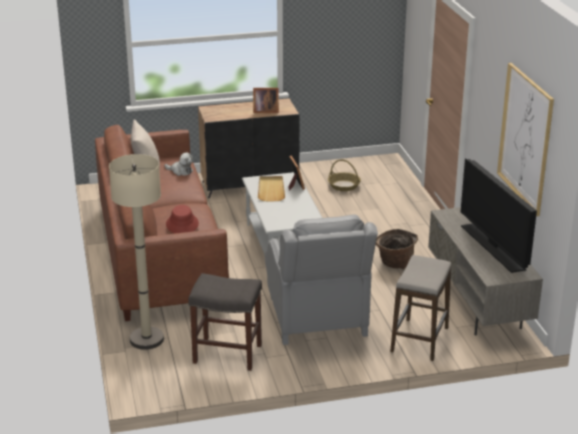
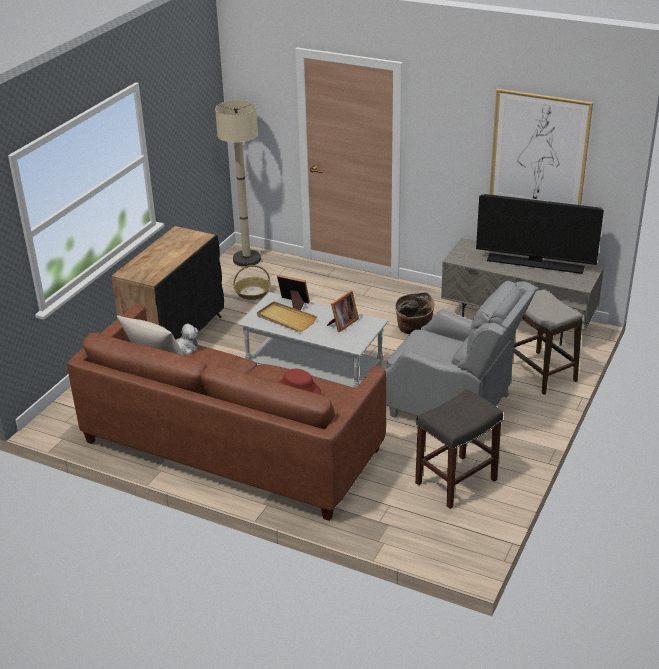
camera: 50 degrees left, 5 degrees up
(146, 339) = (378, 520): beige floor lamp -> beige floor lamp (246, 259)
(264, 111) = (182, 247): picture frame -> picture frame (342, 324)

